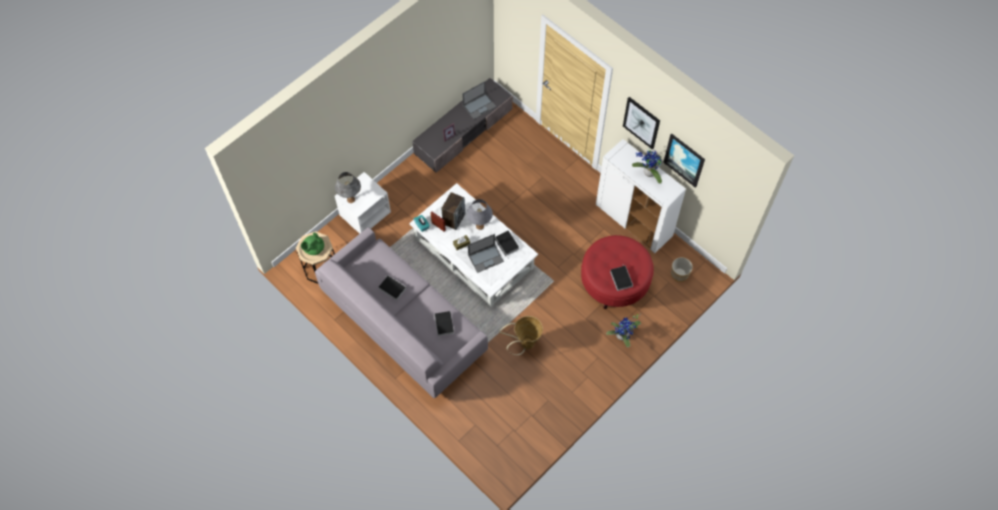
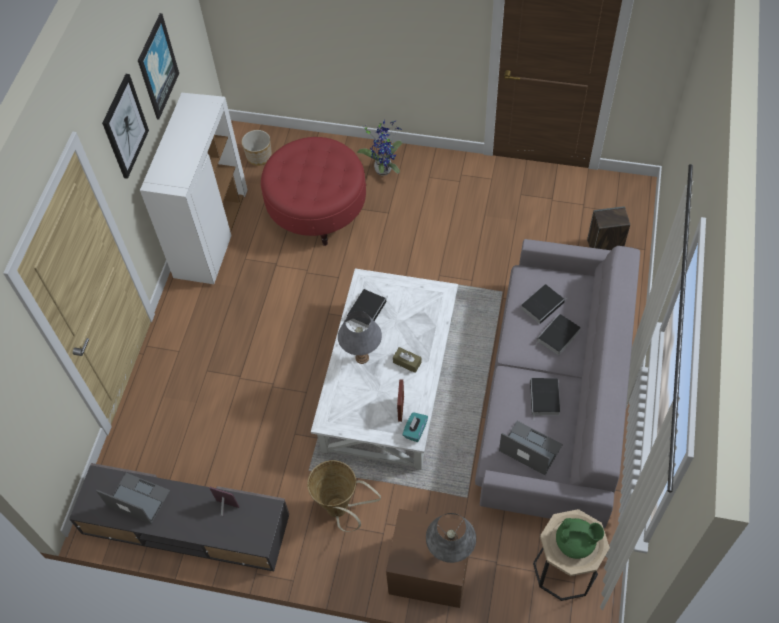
camera: 120 degrees left, 5 degrees down
(365, 213) = (428, 571): white nightstand -> brown nightstand
(454, 219) = (374, 397): speaker -> speaker (604, 247)
(486, 258) = (406, 321): laptop -> laptop (529, 448)
(524, 345) = (472, 253): basket -> basket (341, 511)
(620, 278) = (330, 161): book -> book (558, 337)
(648, 173) = (182, 138): potted plant -> none

